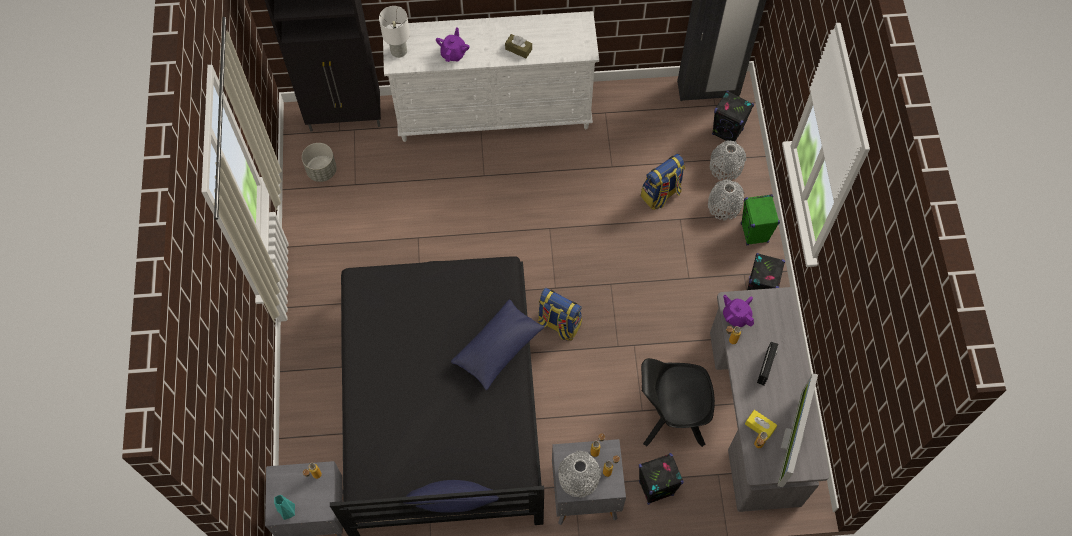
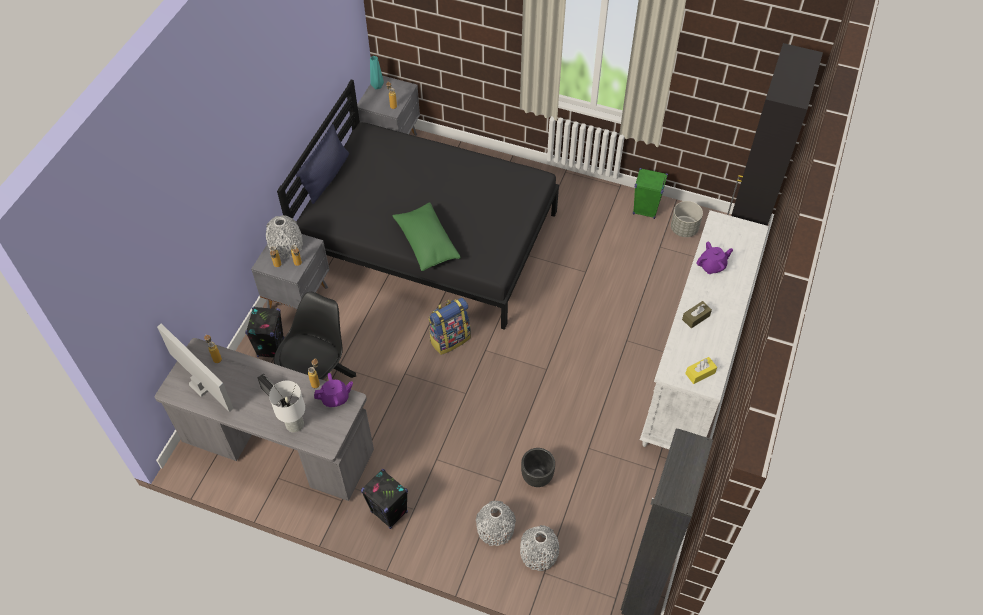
camera: 115 degrees right, 10 degrees down
(399, 51) = (731, 228): white table lamp -> white table lamp (294, 424)
(453, 53) = (712, 266): purple teapot -> purple teapot turned 60 degrees counterclockwise
(498, 349) = (426, 243): blue pillow -> green pillow
(661, 194) = (536, 477): backpack -> black planter
(727, 132) = (580, 577): black speaker -> none
(754, 233) = (451, 542): green speaker -> green speaker (645, 209)
(760, 426) = (230, 368): yellow tissue box -> yellow tissue box (700, 373)

